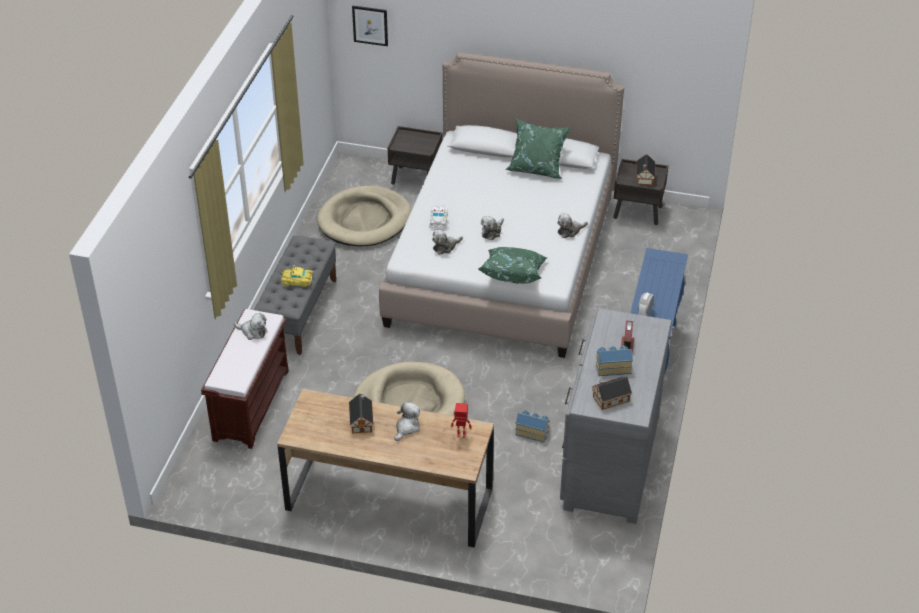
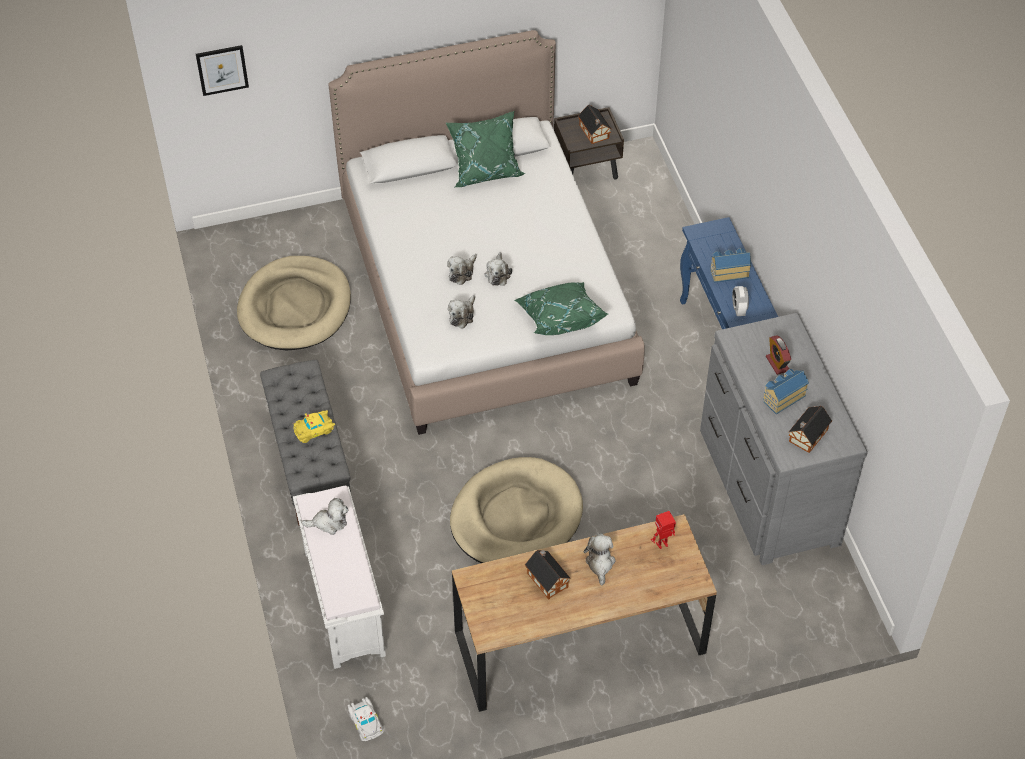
camera: 30 degrees left, 10 degrees up
(251, 404) = (343, 601): brown bench -> white bench
(416, 178) = (314, 227): brown nightstand -> none
(439, 220) = (429, 284): white toy car -> white toy car (366, 721)
(532, 432) = (667, 489): toy house -> toy house (728, 272)
(570, 231) = (579, 237): plush toy -> plush toy (462, 273)

